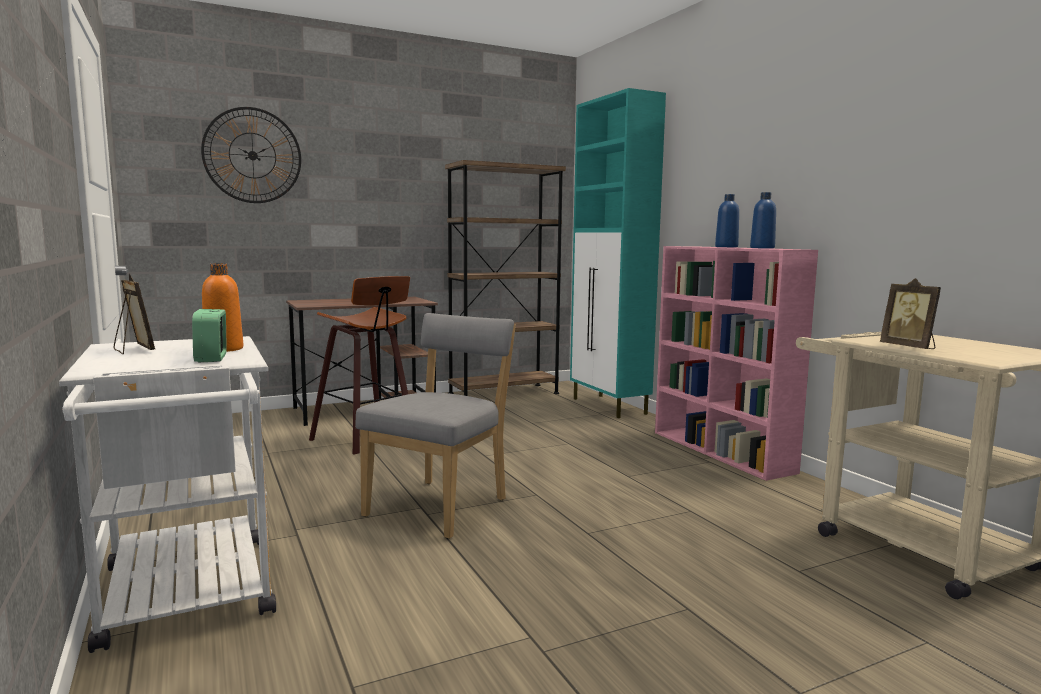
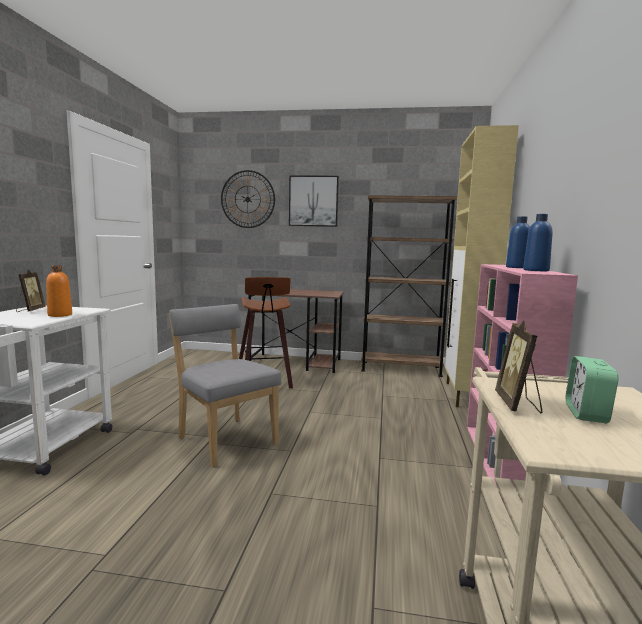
camera: 35 degrees right, 0 degrees up
(211, 358) = (29, 320): alarm clock -> alarm clock (586, 413)
(363, 164) = (313, 201): none -> picture
(441, 505) = (225, 439): grey chair -> grey chair turned 105 degrees counterclockwise
(609, 406) = (465, 395): turquoise cabinet -> beige cabinet

